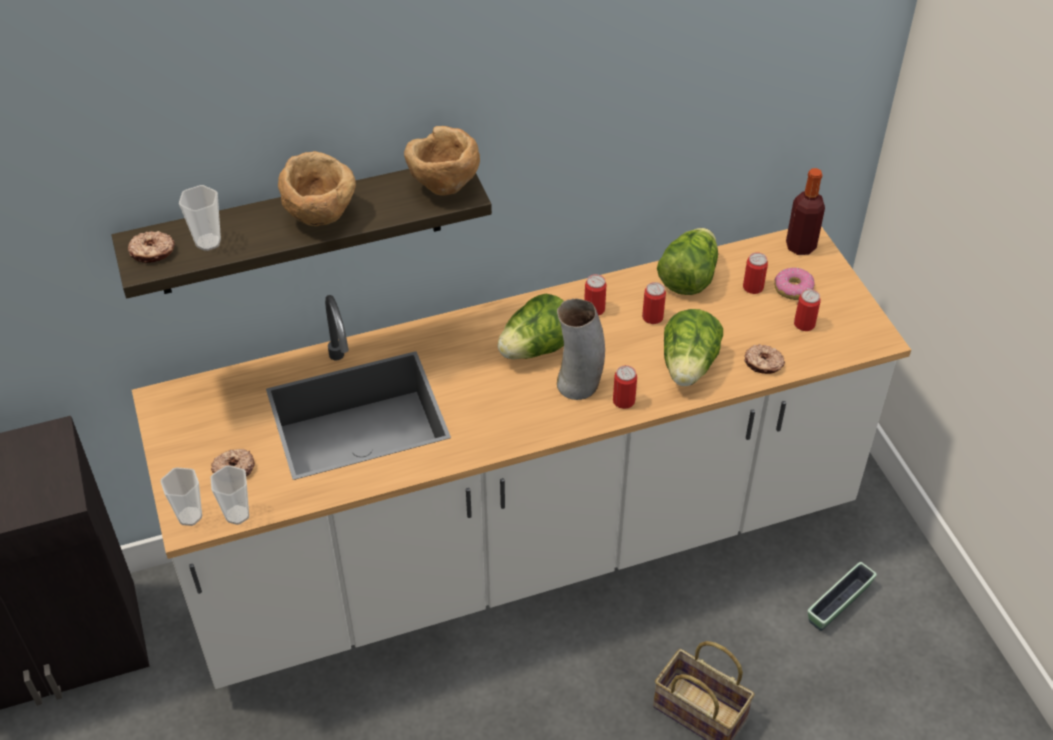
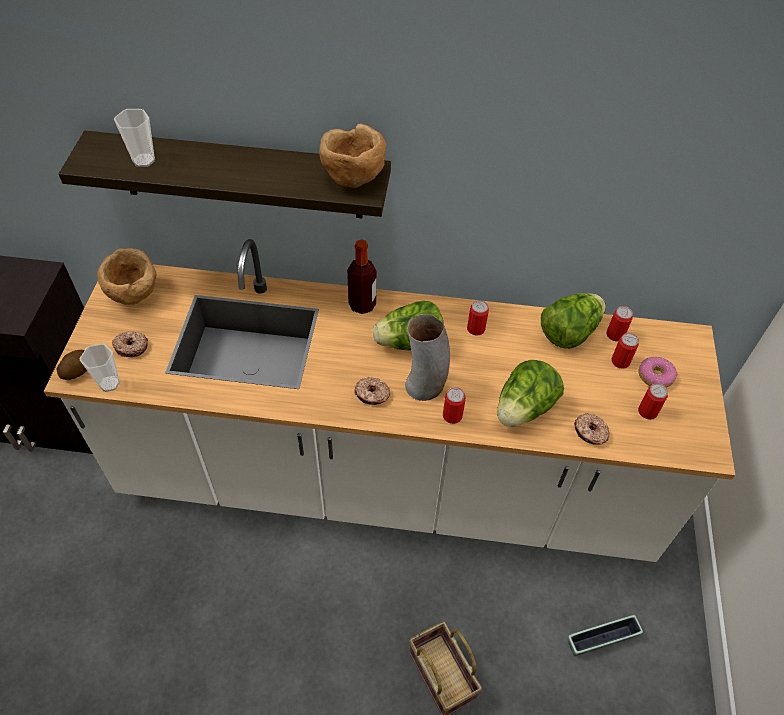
camera: 25 degrees right, 5 degrees up
(152, 252) = (99, 154): donut -> donut (372, 395)
(190, 516) = (78, 370): cup -> potato
(321, 216) = (241, 169): brown bowl -> brown bowl (135, 295)
(652, 317) = (519, 354): can -> can (615, 335)
(800, 246) = (683, 341): bottle -> bottle (362, 305)

